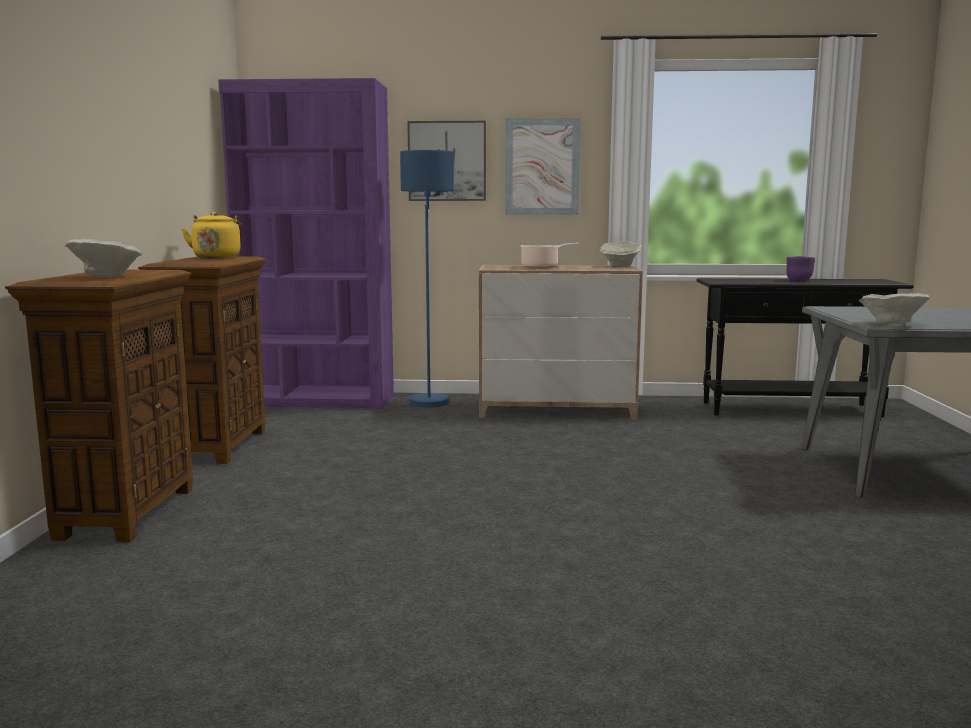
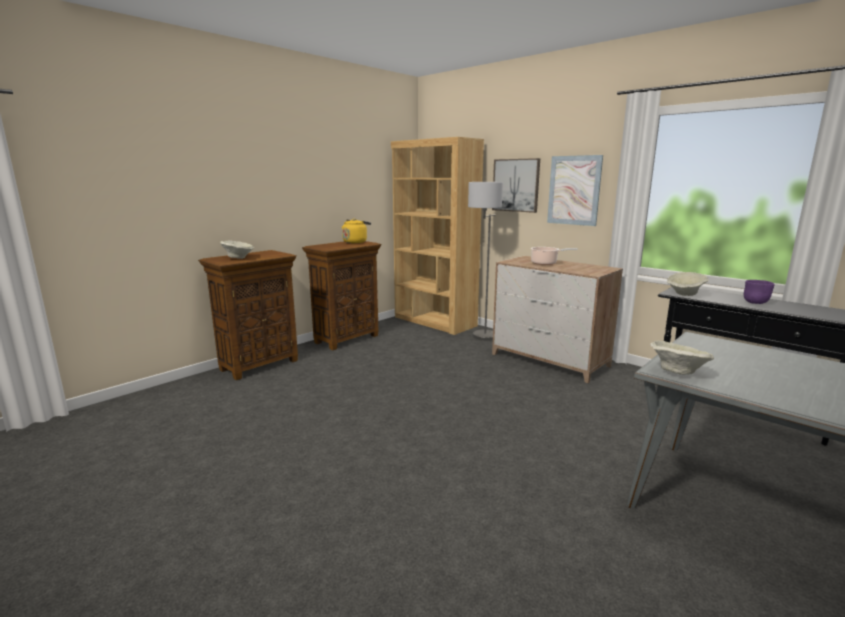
camera: 40 degrees right, 5 degrees up
(318, 400) = (434, 321): purple bookcase -> brown bookcase
(430, 405) = (481, 338): blue floor lamp -> grey floor lamp
(620, 266) = (607, 268): beige bowl -> beige bowl (685, 294)

